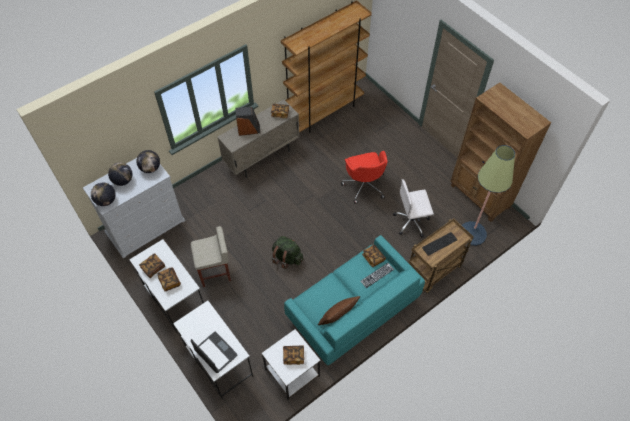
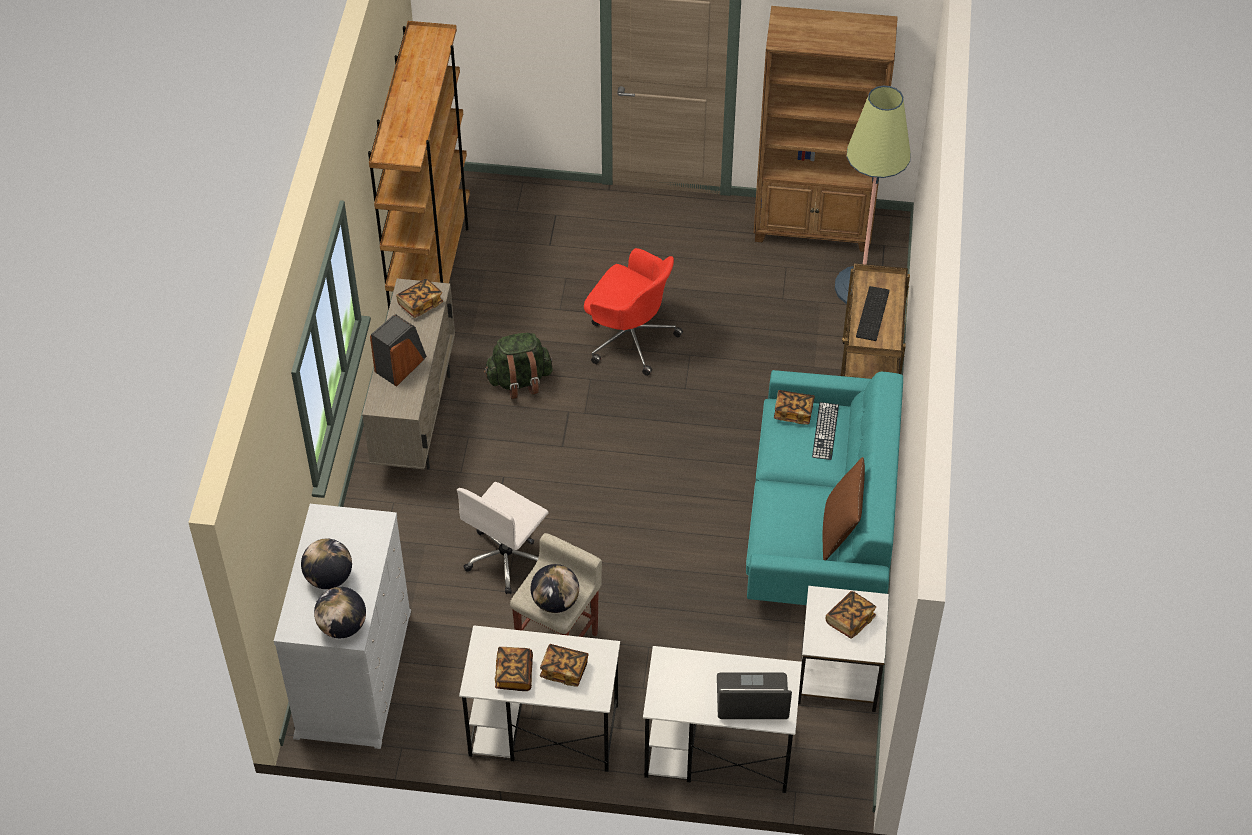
camera: 45 degrees left, 5 degrees down
(150, 168) = (349, 526): globe -> globe (555, 602)
(287, 258) = (642, 532): green backpack -> green backpack (519, 381)
(412, 222) = (760, 336): white office chair -> white office chair (507, 558)

